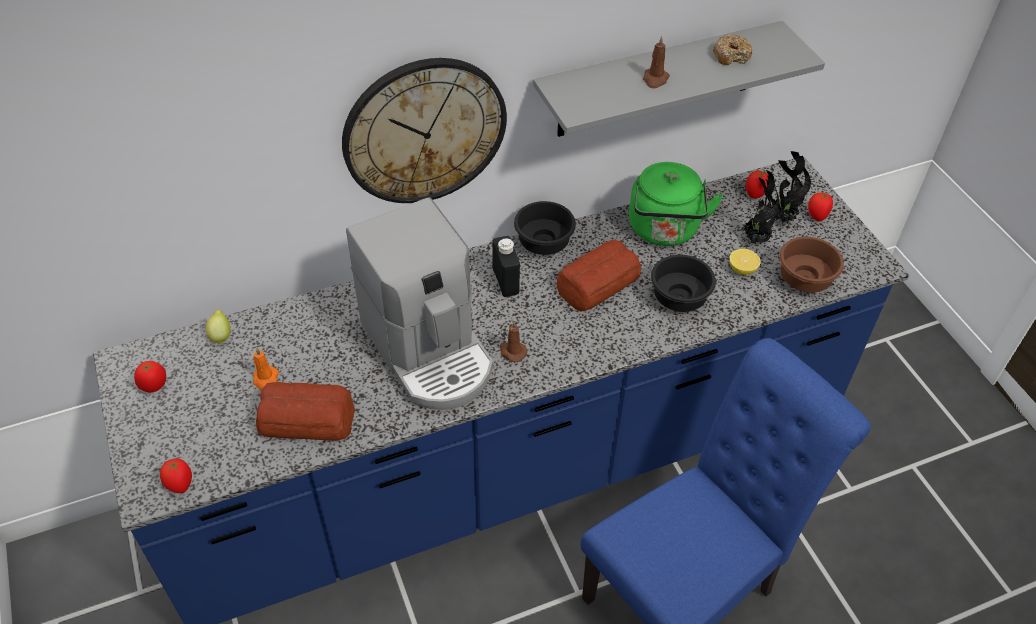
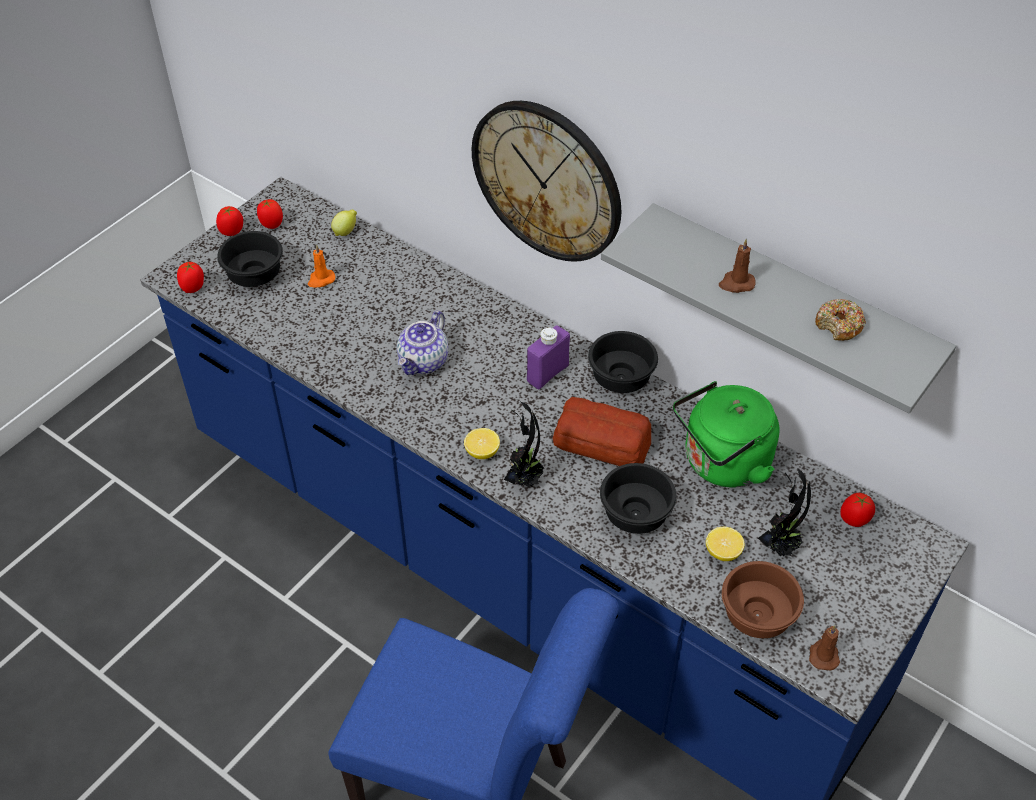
camera: 60 degrees right, 0 degrees up
(211, 429) = (253, 276): none -> black bowl
(305, 419) = (298, 322): bread -> none
(429, 351) = (424, 362): coffee machine -> teapot
(505, 281) = (547, 373): black bottle -> purple bottle
(512, 351) = (465, 417): brown candle -> brown candle (823, 655)
(557, 358) = (482, 452): none -> lemon
(780, 218) = (836, 558): potted plant -> potted plant (525, 478)
(816, 216) = (872, 591): tomato -> tomato (232, 232)

